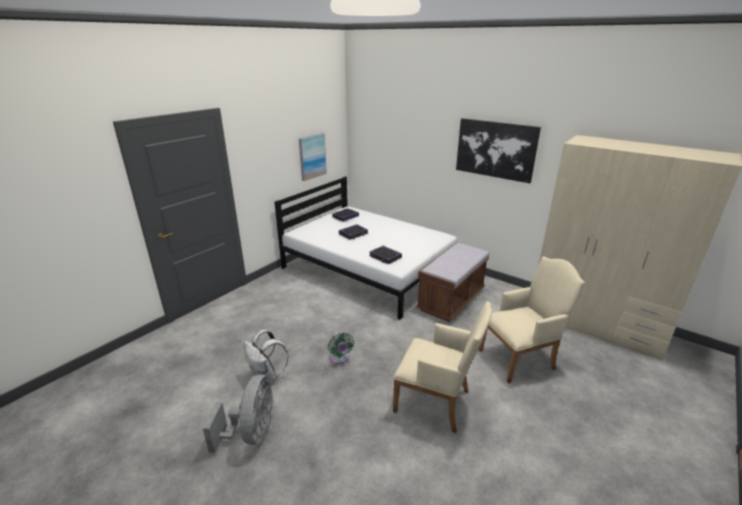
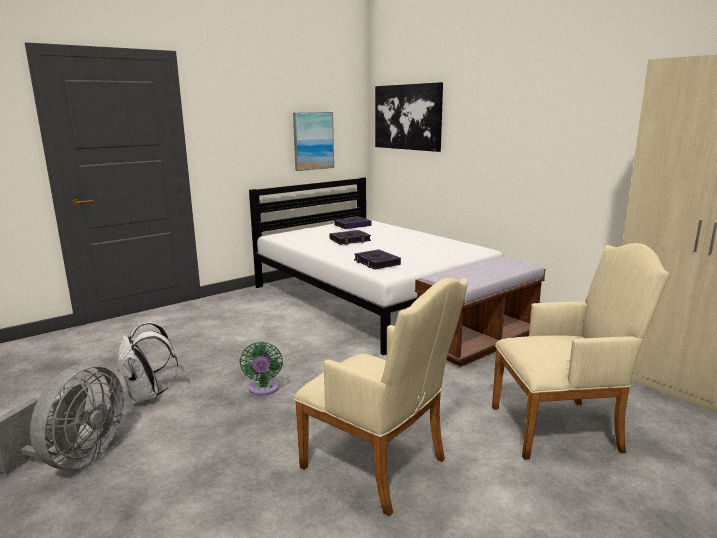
camera: 15 degrees right, 10 degrees down
(495, 149) = (560, 110): picture -> picture (407, 117)

